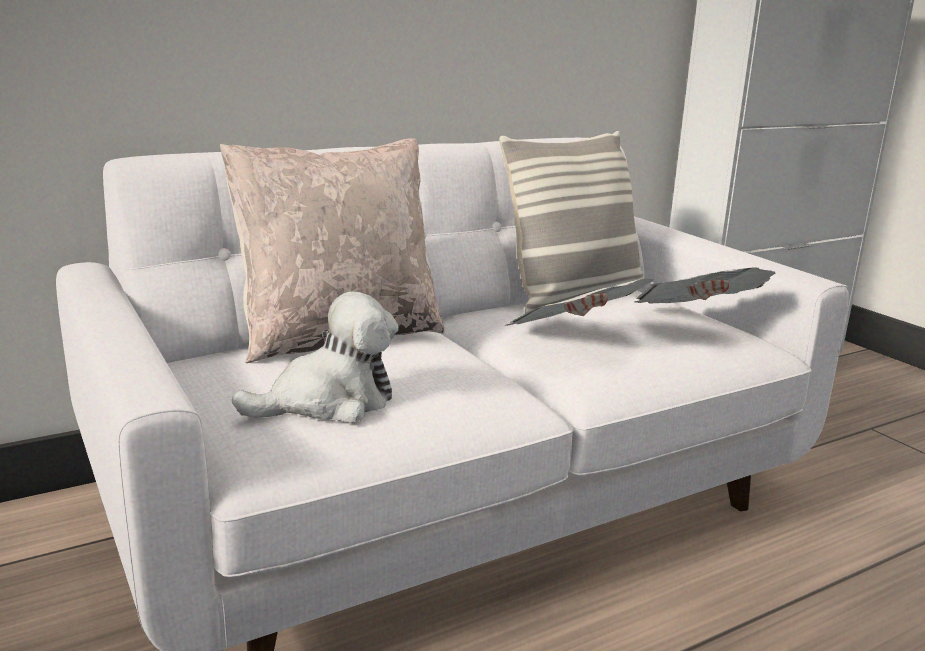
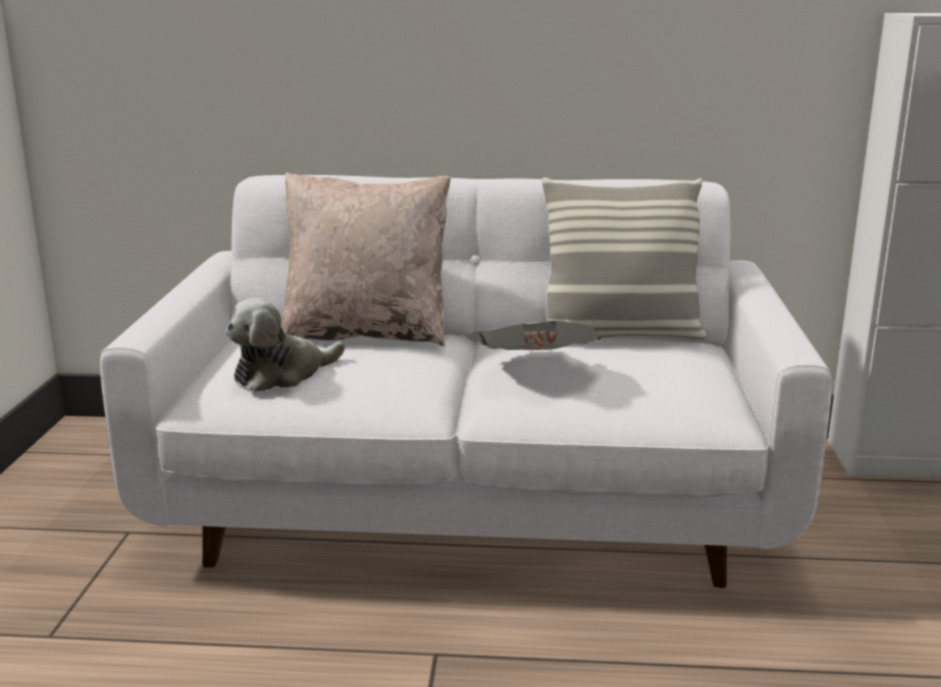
camera: 35 degrees right, 0 degrees up
(329, 402) = (282, 374): plush toy -> plush toy turned 135 degrees clockwise
(696, 322) = (683, 379): newspaper -> none

